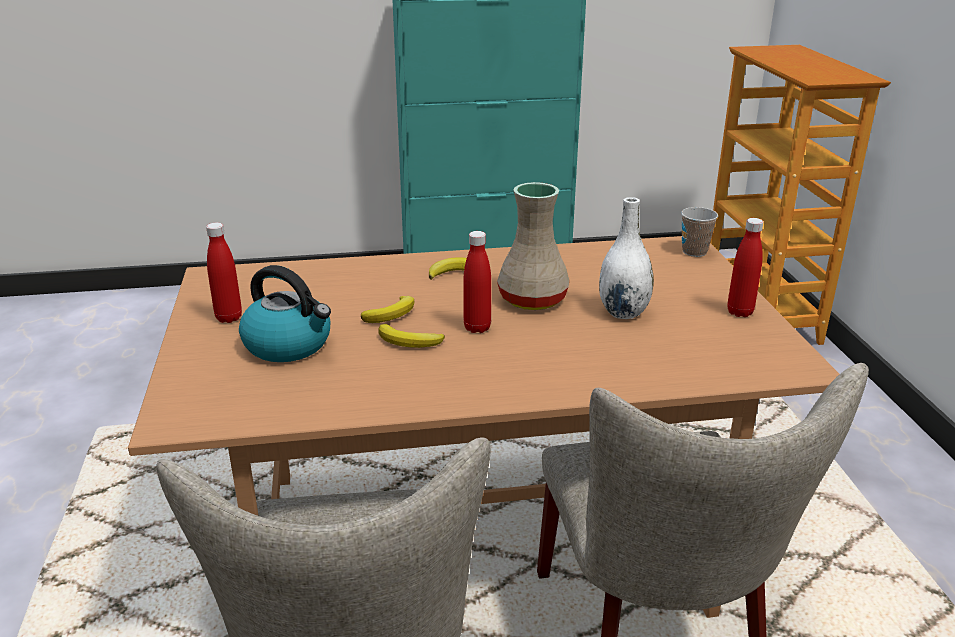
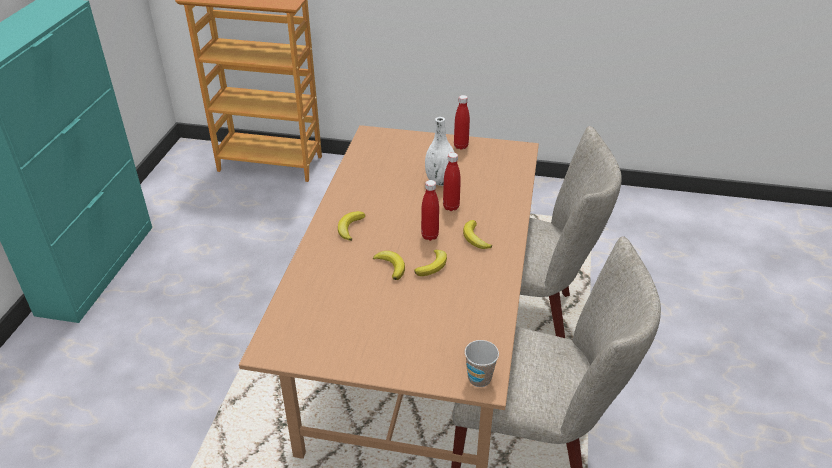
camera: 70 degrees left, 10 degrees up
(229, 318) = (352, 345): red bottle -> red bottle (451, 207)
(289, 345) = (409, 318): kettle -> none
(498, 363) = (475, 238): none -> banana
(532, 299) = (405, 207): beige vase -> none
(694, 252) = (381, 135): cup -> cup (479, 378)

